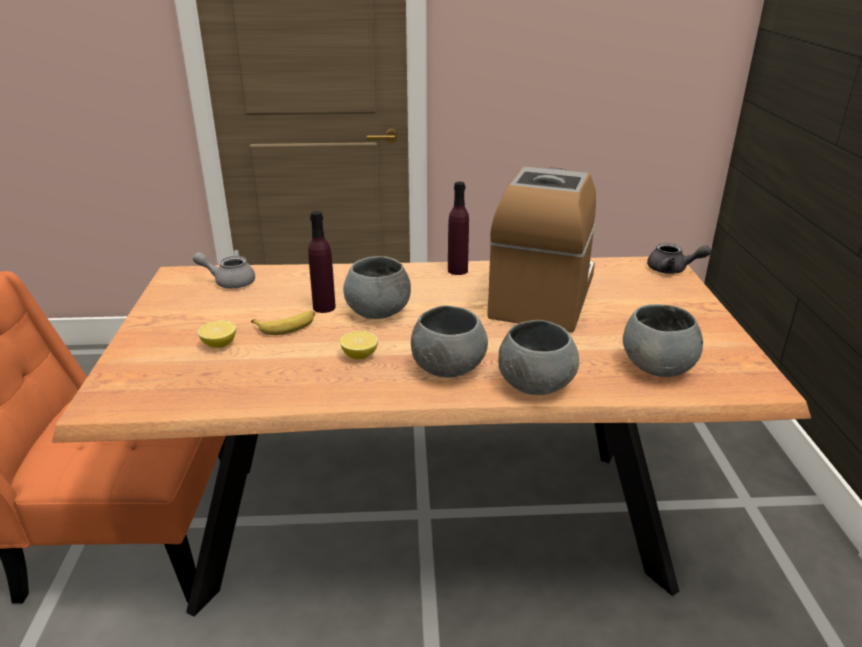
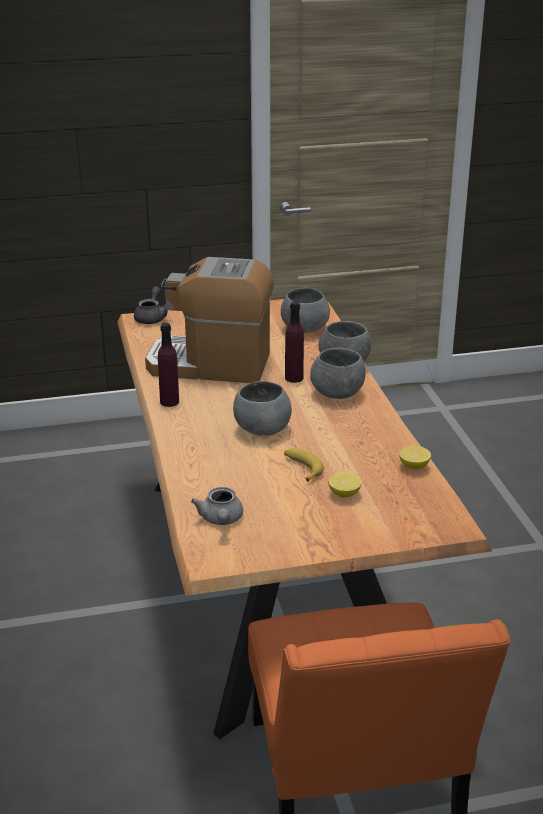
camera: 100 degrees left, 0 degrees up
(324, 307) = (261, 456): purple bottle -> purple bottle (294, 378)
(359, 355) = (334, 428): lemon -> lemon (414, 466)

